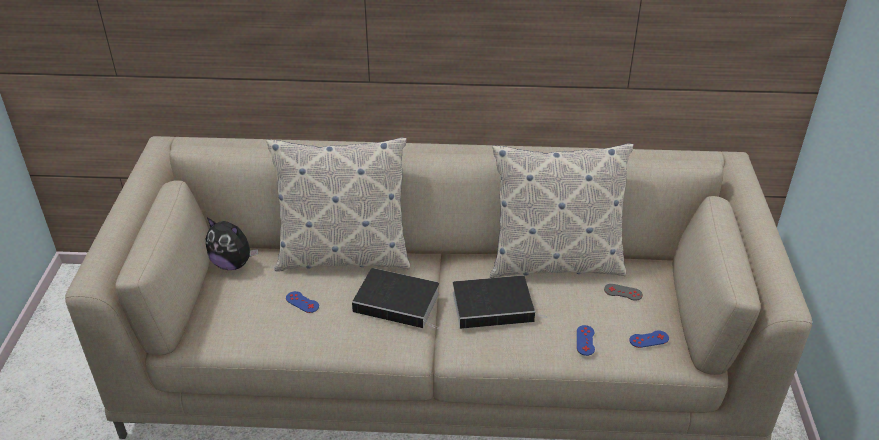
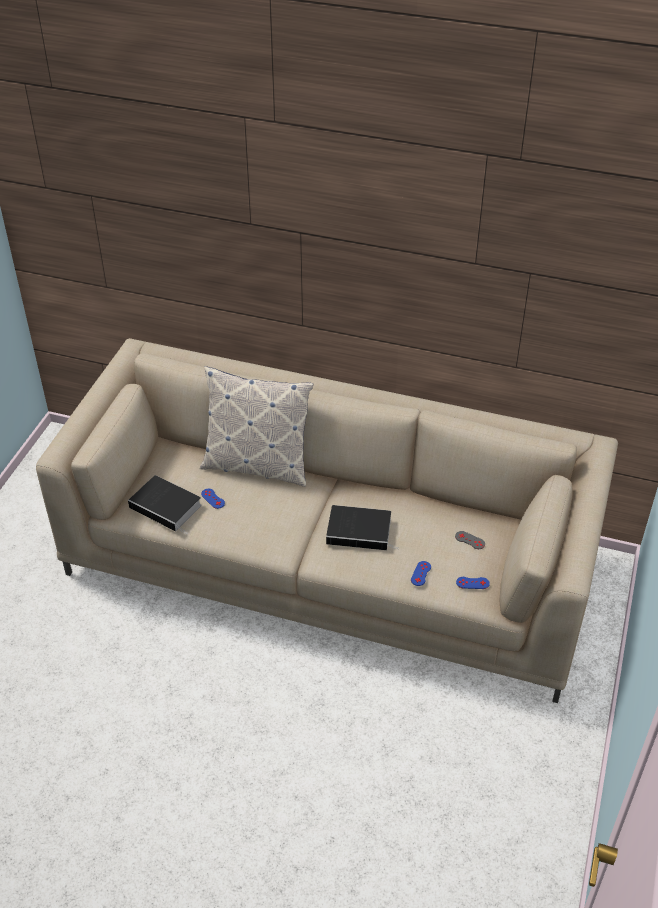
camera: 15 degrees right, 5 degrees up
(233, 264) = (170, 456): plush toy -> none
(399, 302) = (287, 513): book -> book (167, 507)
(555, 262) = (425, 503): pillow -> none

